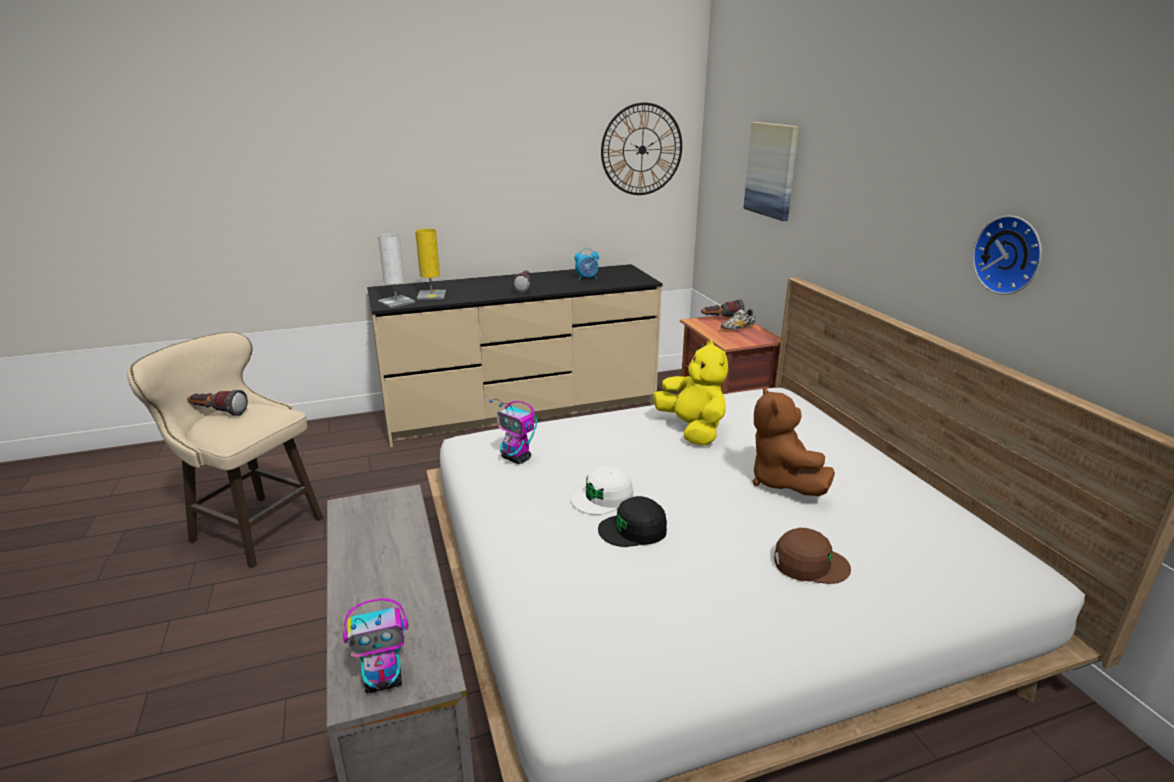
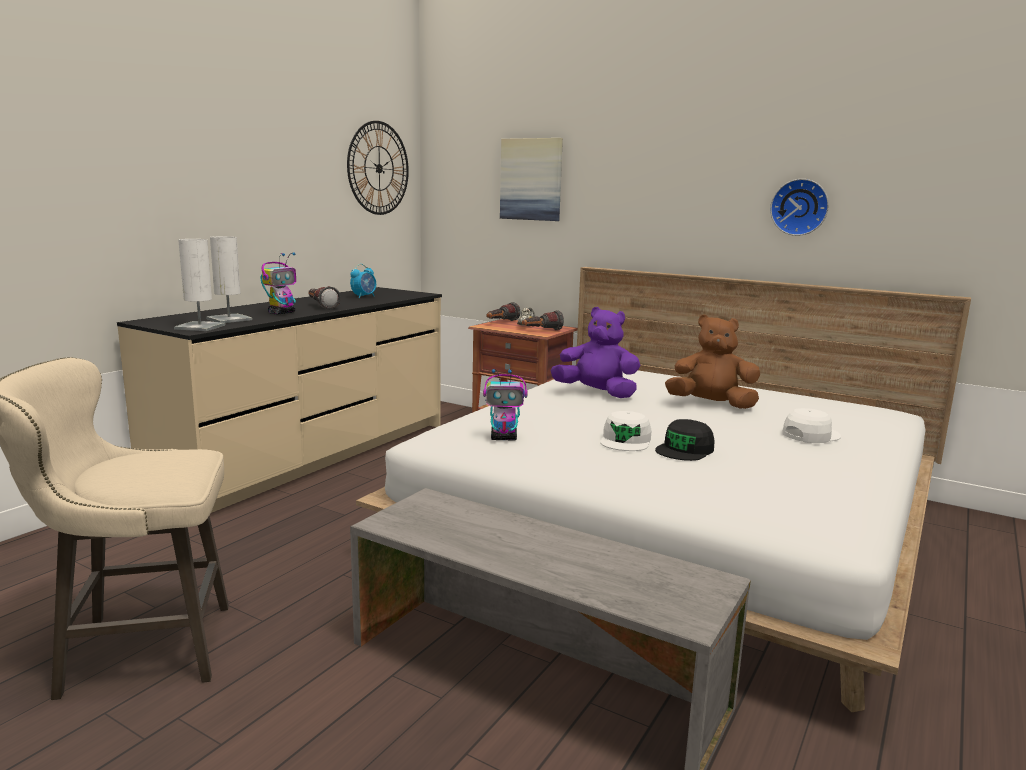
camera: 40 degrees left, 10 degrees down
(218, 413) = (108, 466): flashlight -> flashlight (541, 331)
(384, 680) = (689, 601): toy robot -> toy robot (282, 313)
(431, 295) = (229, 319): yellow table lamp -> white table lamp
(692, 430) = (597, 393): yellow plush toy -> purple plush toy
(782, 482) = (711, 405): brown plush toy -> brown plush toy turned 150 degrees clockwise
(809, 564) = (810, 435): brown cap -> white cap

